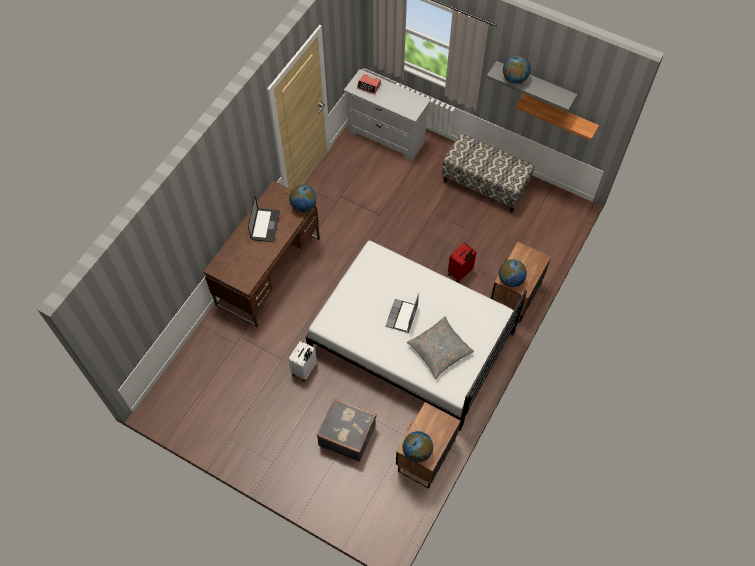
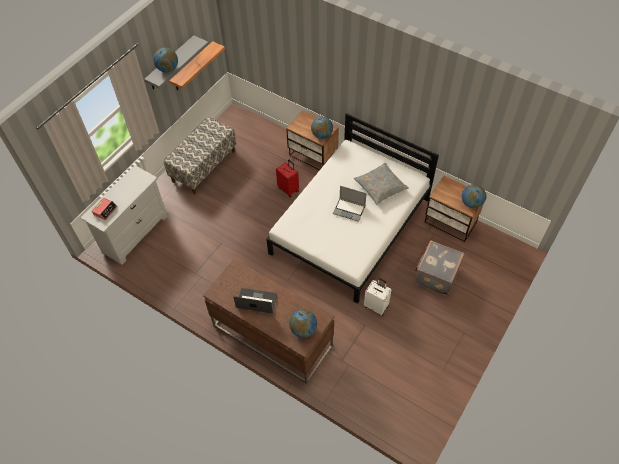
camera: 85 degrees left, 5 degrees down
(303, 206) = (238, 268): globe -> globe (303, 329)

